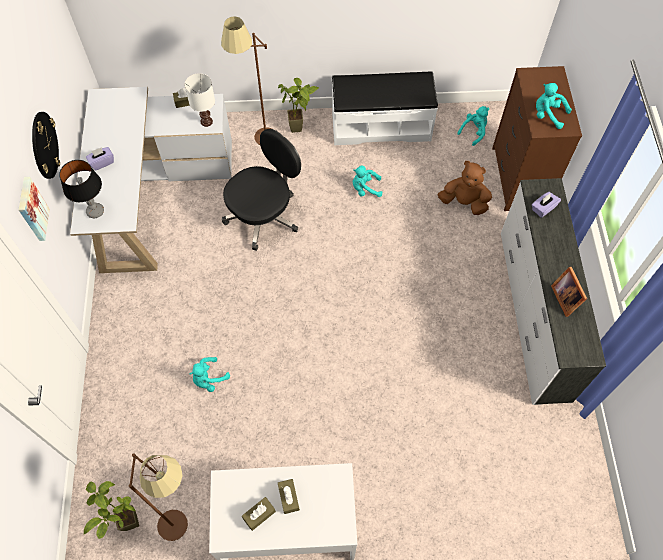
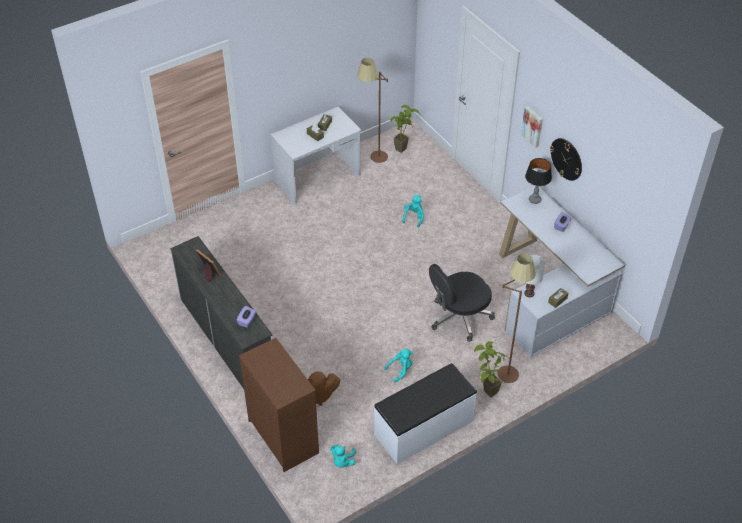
camera: 150 degrees right, 15 degrees down
(264, 216) = (459, 317): black office chair -> black office chair turned 45 degrees clockwise
(547, 115) = (271, 360): turquoise plush toy -> none

